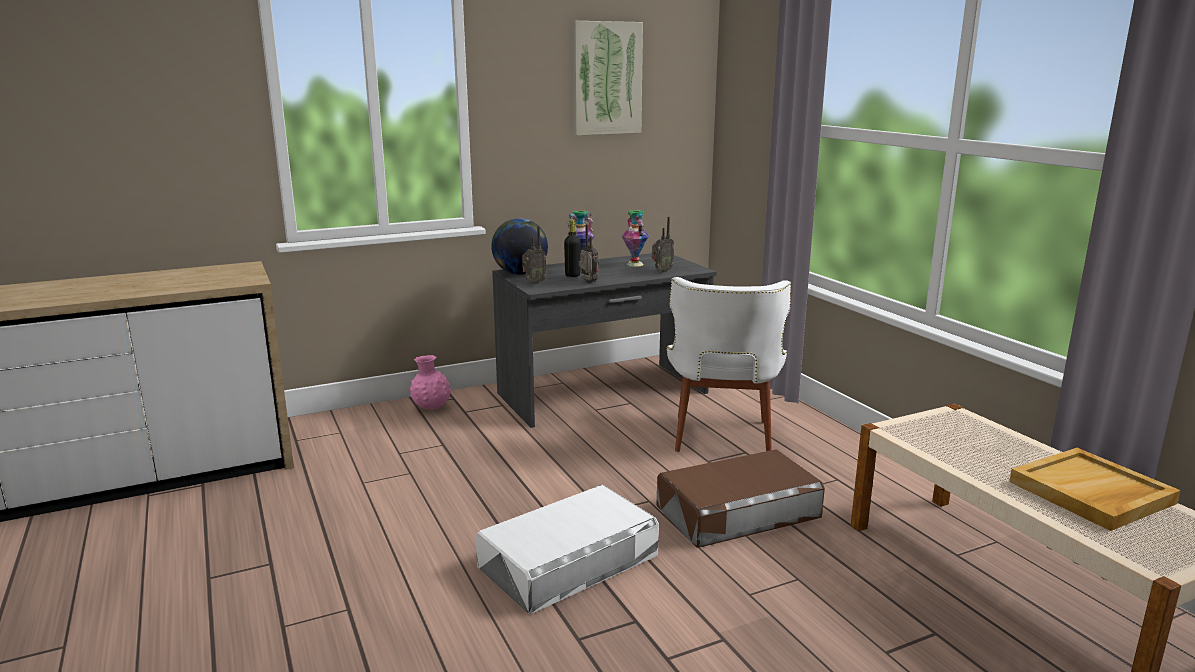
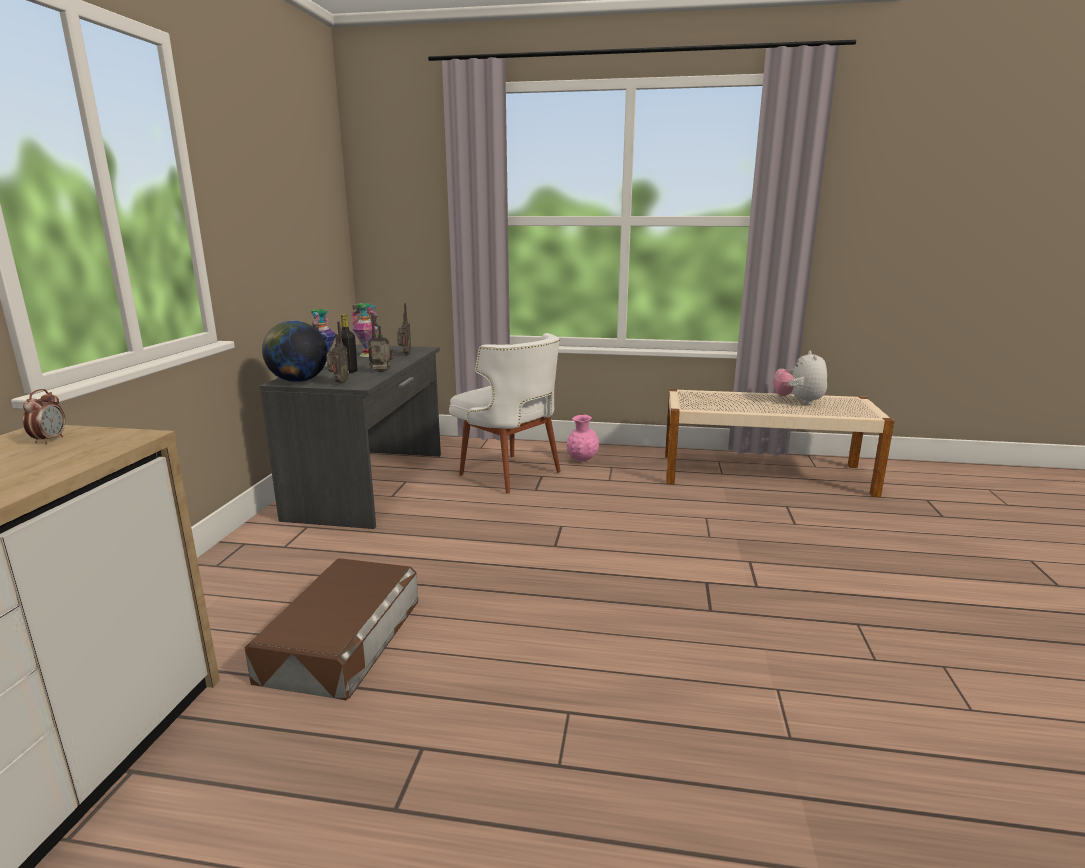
camera: 55 degrees left, 0 degrees up
(231, 272) = (49, 440): none -> alarm clock
(431, 408) = (241, 560): pink vase -> pink vase (582, 460)
(569, 561) = (607, 581): white storage box -> none
(606, 78) = (287, 175): picture -> none
(737, 511) = (611, 505): brown storage box -> brown storage box (341, 638)
(1091, 493) = (798, 402): beige tray -> plush toy

